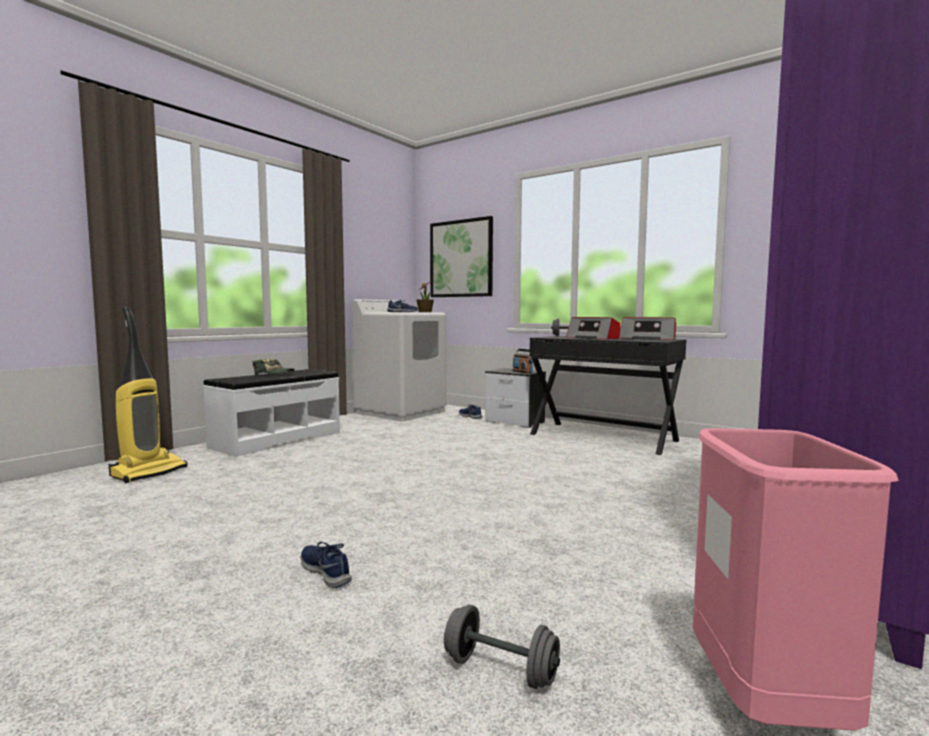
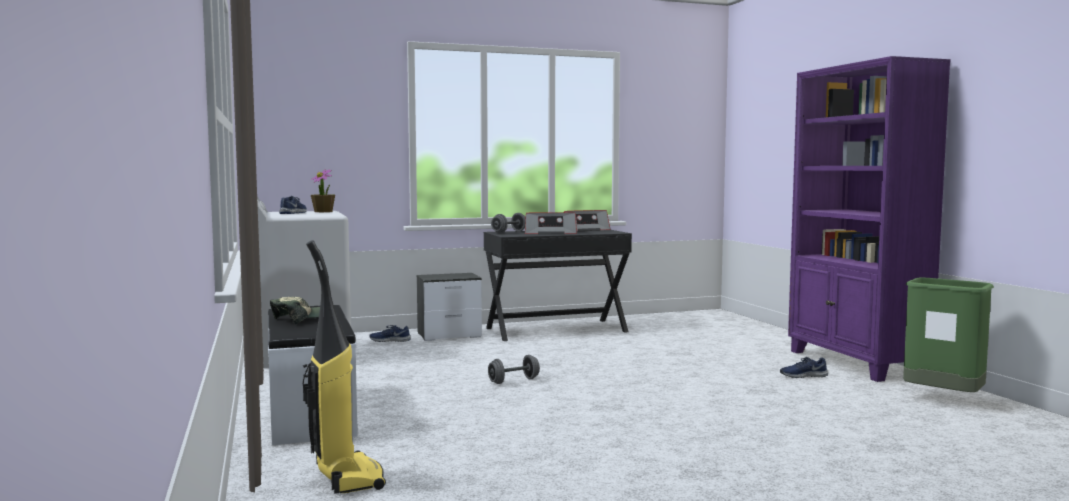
camera: 55 degrees left, 0 degrees up
(326, 571) = (745, 440): blue shoe -> blue shoe (803, 376)
(461, 258) = (325, 136): picture -> none
(500, 670) = (894, 426): grey dumbbell -> grey dumbbell (513, 381)
(522, 372) = (461, 276): radio -> none
(766, 706) = (943, 399): pink trash can -> green trash can

